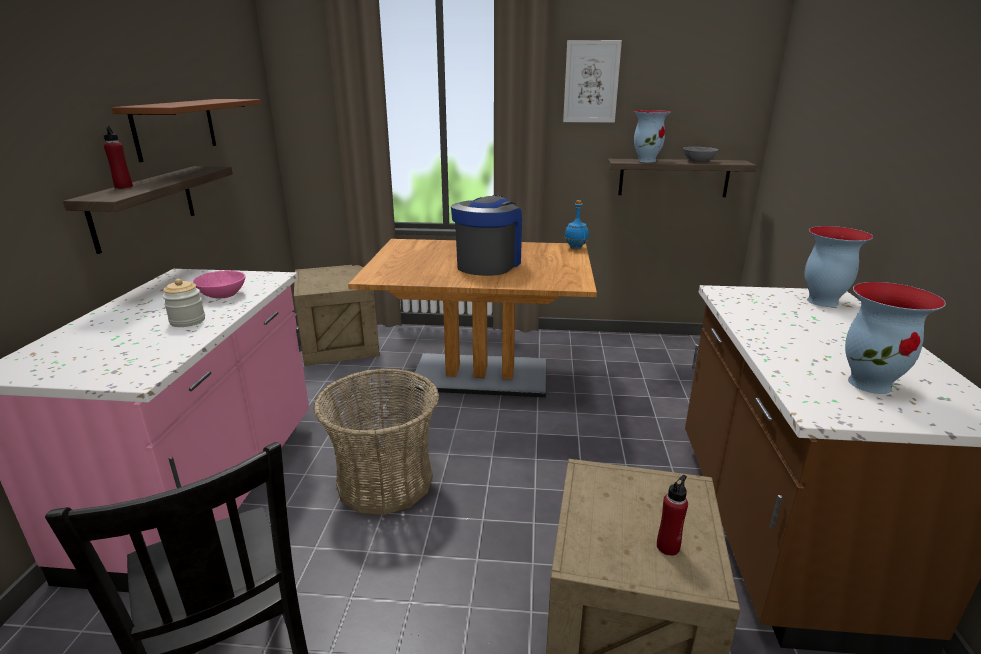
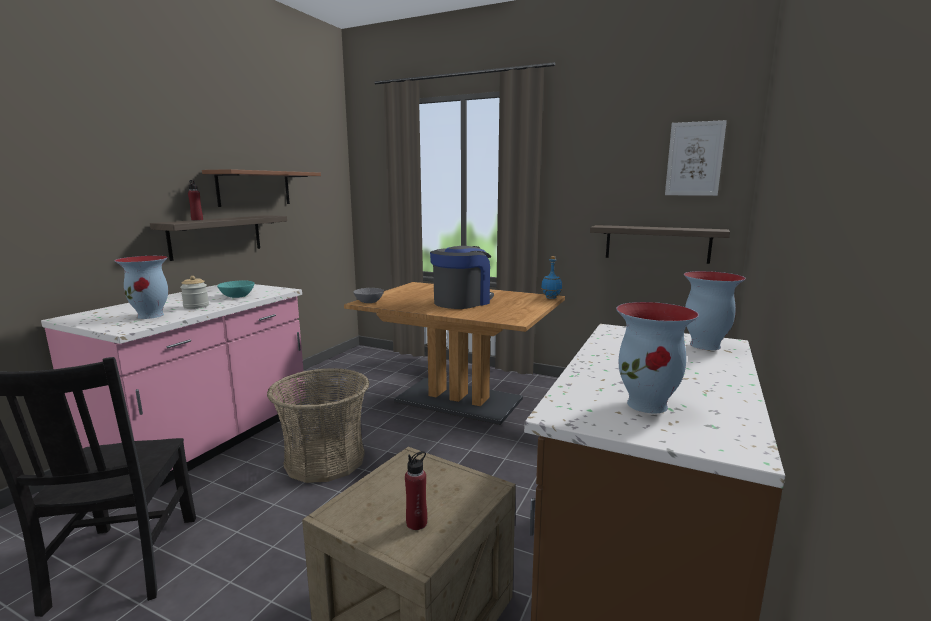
camera: 20 degrees right, 10 degrees down
(223, 294) = (238, 296): pink bowl -> turquoise bowl
(340, 343) = (371, 363): crate -> none
(591, 82) = (580, 161): picture -> picture (694, 159)
(646, 161) = (626, 227): vase -> vase (151, 315)
(698, 161) = (676, 228): grey bowl -> grey bowl (369, 301)

